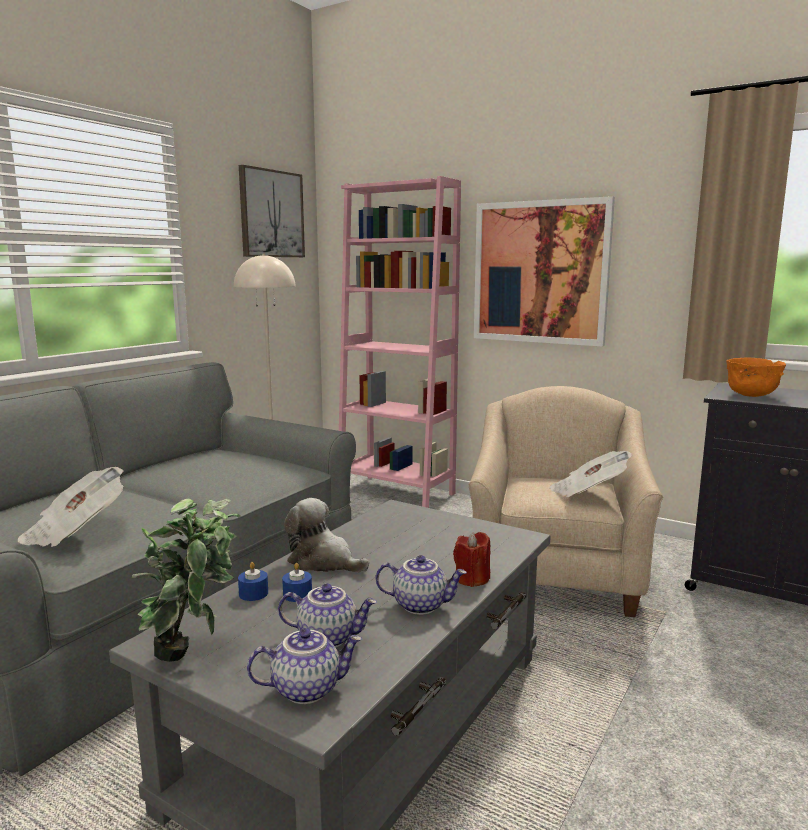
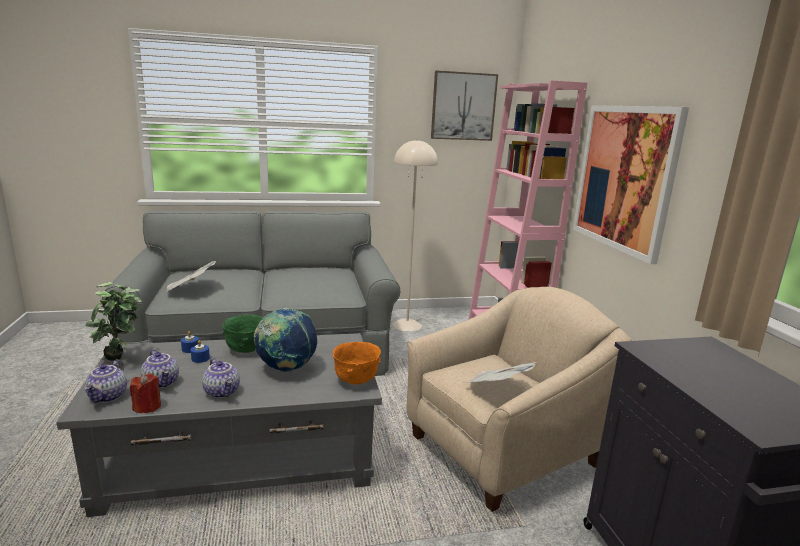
camera: 45 degrees right, 5 degrees up
(307, 689) = (108, 397): teapot -> teapot turned 60 degrees clockwise
(323, 561) = (246, 349): plush toy -> green bowl
(416, 555) = (286, 368): none -> globe
(472, 579) = (274, 395): red candle -> red candle (147, 407)
(751, 396) = (676, 359): orange bowl -> orange bowl (356, 380)

